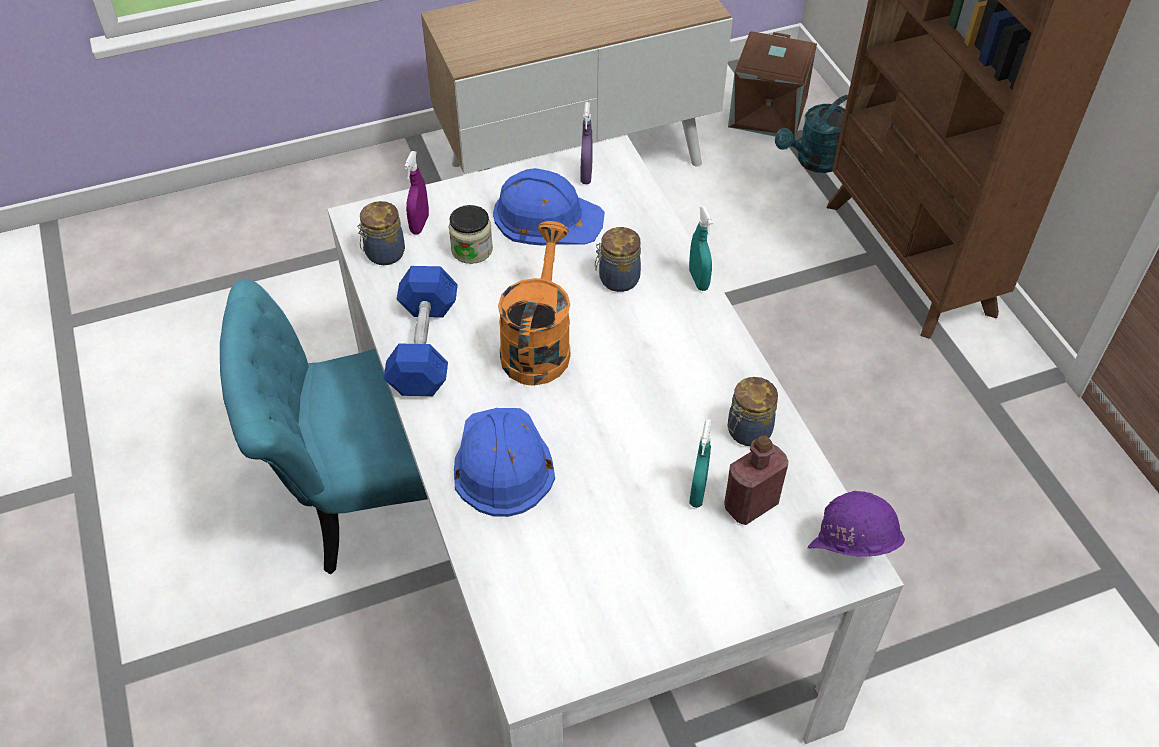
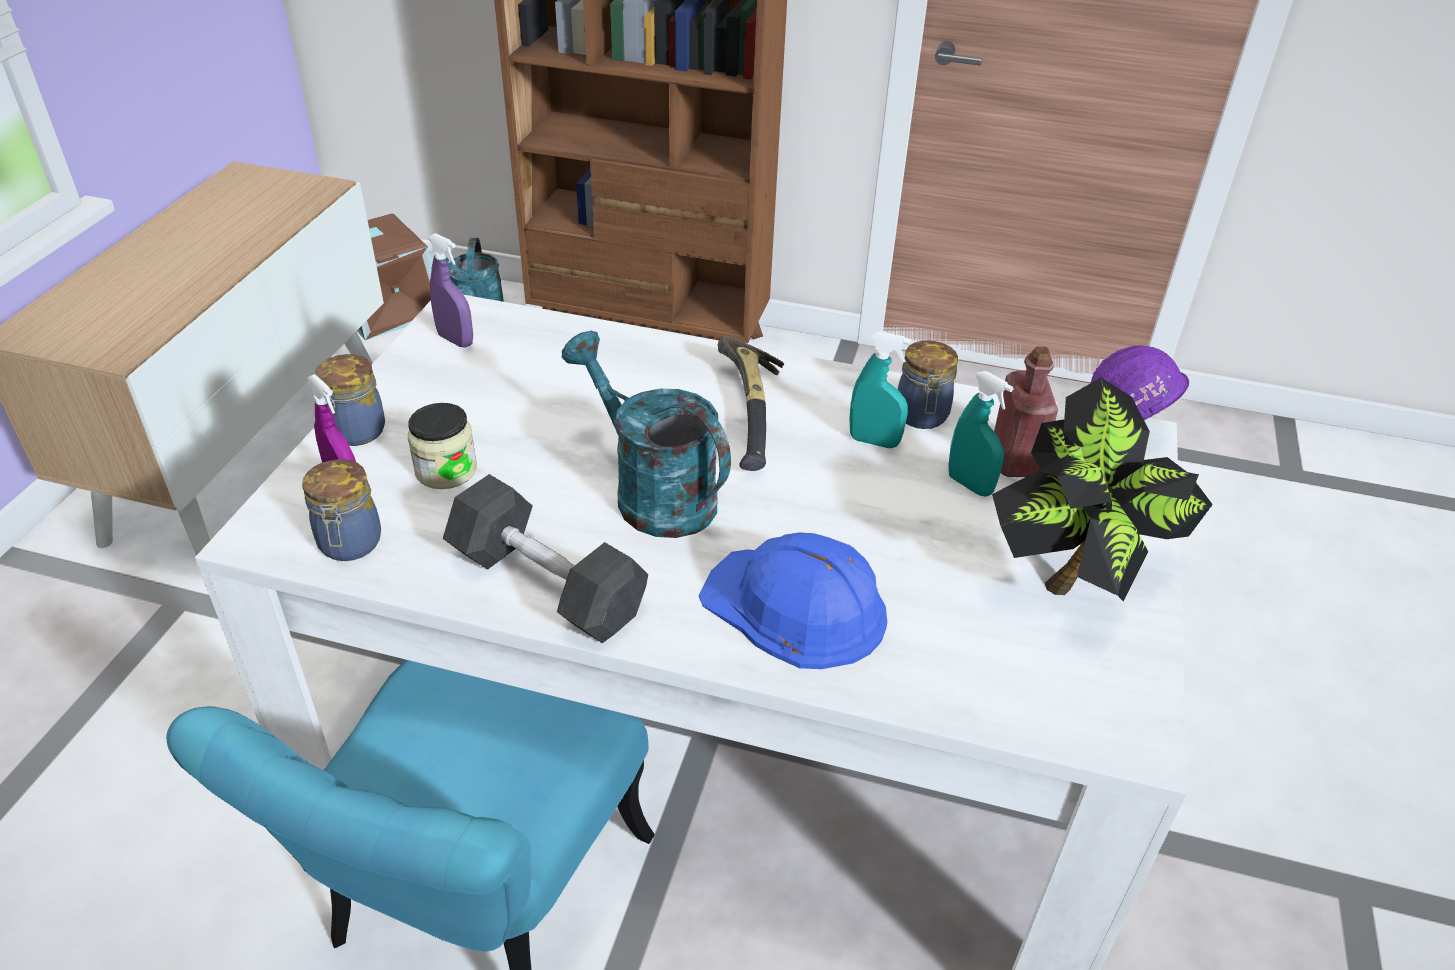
camera: 55 degrees left, 10 degrees down
(424, 347) = (547, 584): blue dumbbell -> grey dumbbell
(537, 344) = (652, 492): orange watering can -> turquoise watering can
(547, 216) = (475, 394): blue hard hat -> none
(617, 279) = (629, 394): jar -> jar (355, 433)
(658, 347) = (754, 415): none -> hammer
(658, 591) = (1077, 576): none -> potted plant
(698, 280) = (695, 347): turquoise spray bottle -> turquoise spray bottle (874, 441)

